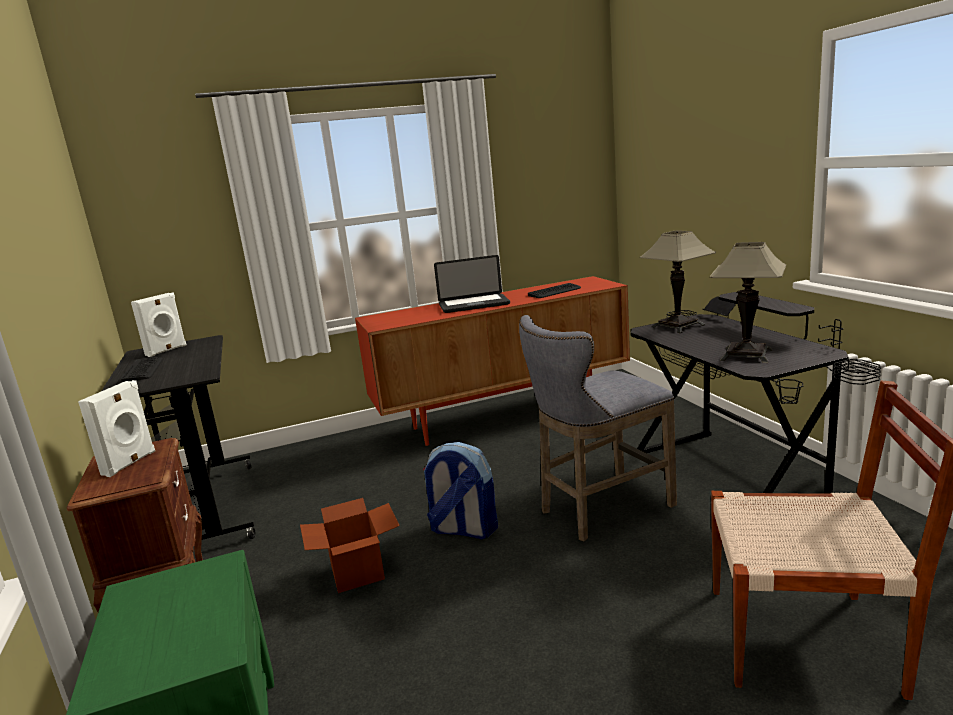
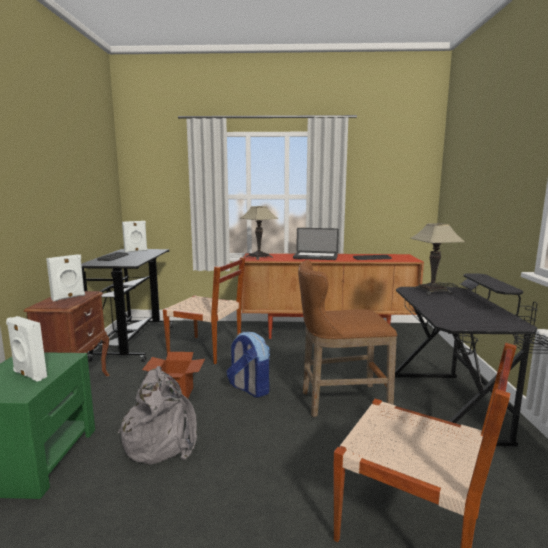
camera: 20 degrees right, 5 degrees down
(186, 618) = (29, 375): none -> white speaker
(344, 489) = (207, 350): none -> chair
(400, 648) = (162, 440): none -> grey backpack
(599, 509) = (339, 401): grey stool -> brown stool
(746, 355) = (456, 315): table lamp -> table lamp (259, 257)

